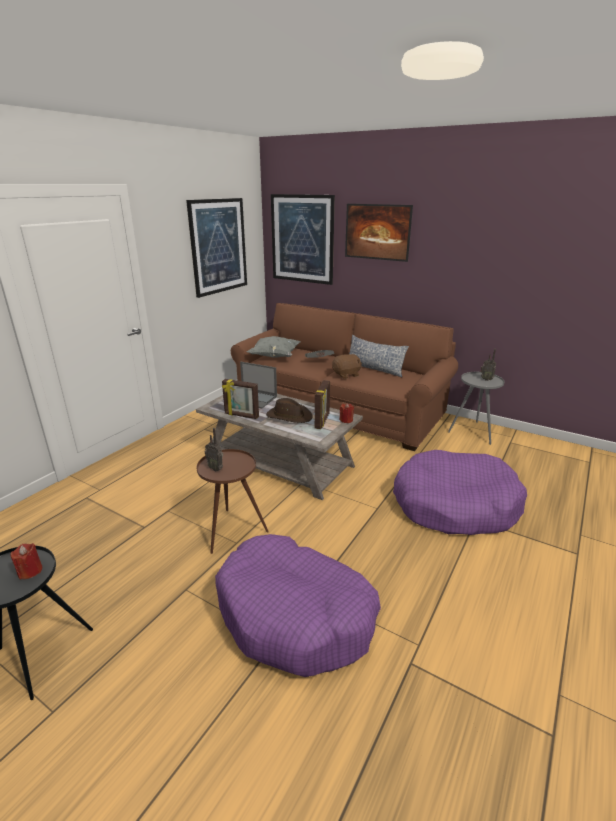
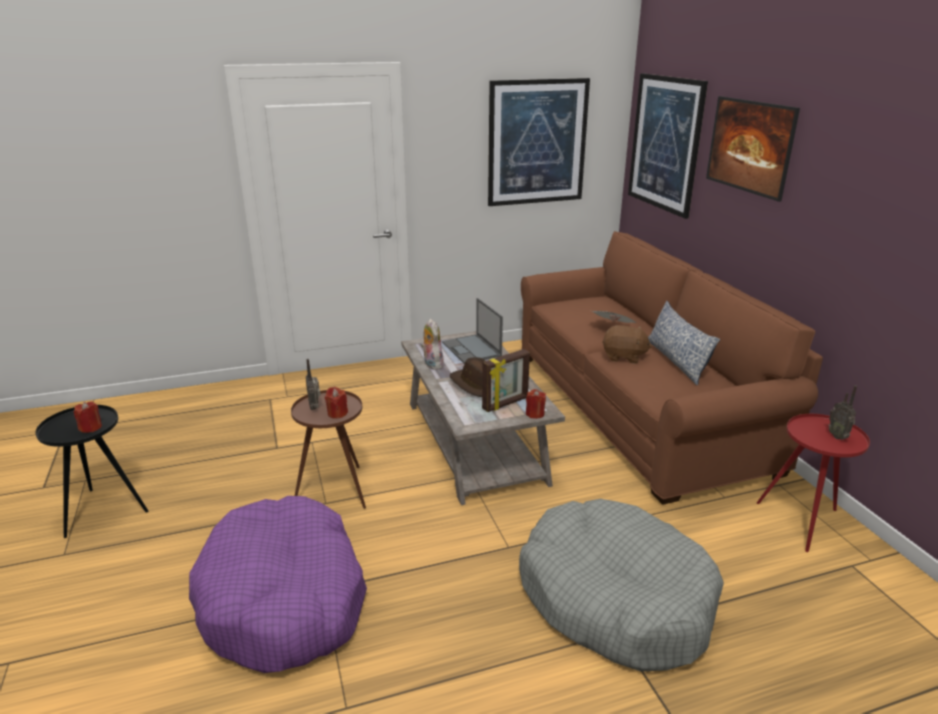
camera: 40 degrees right, 0 degrees up
(239, 465) = (337, 413): none -> red candle
(241, 415) = (431, 364): picture frame -> plush toy
(274, 356) = (569, 305): grey pillow -> none
(454, 505) = (614, 598): purple dog bed -> grey dog bed
(473, 432) = (804, 521): grey side table -> red side table

